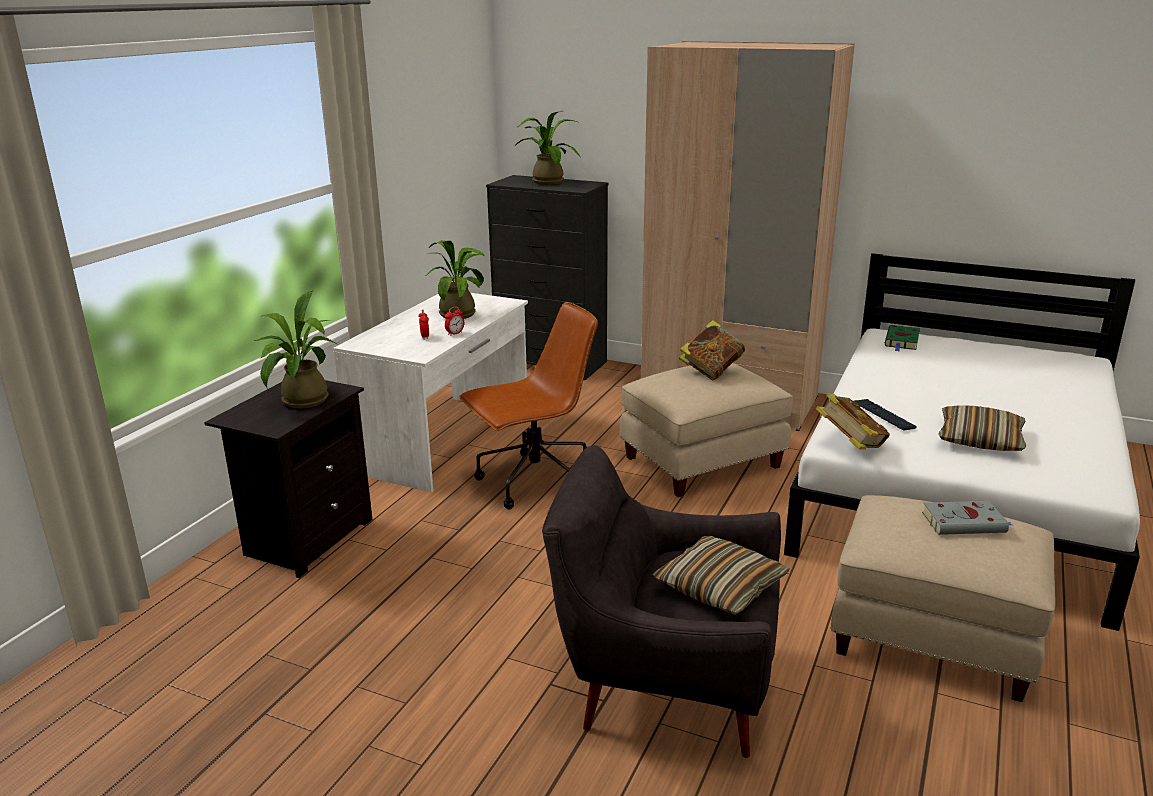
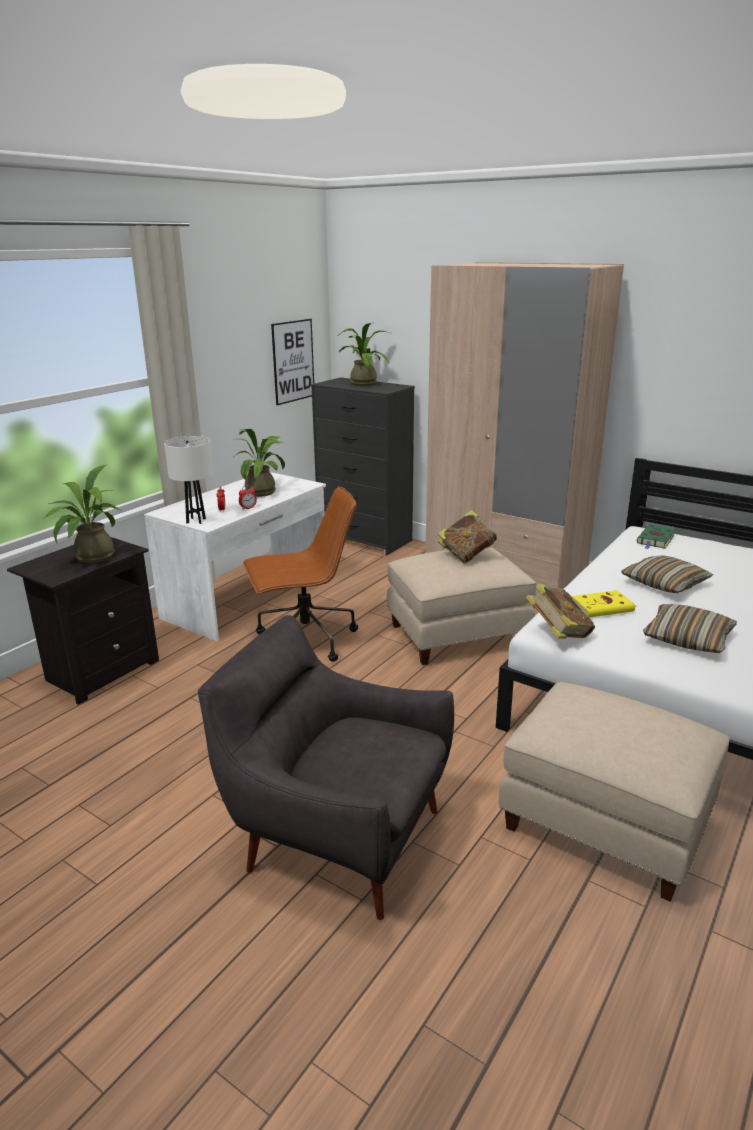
camera: 10 degrees right, 0 degrees up
(402, 352) = (195, 521): none -> white table lamp
(464, 158) = (293, 361): none -> picture
(720, 587) = (375, 757): pillow -> pillow (664, 583)
(883, 415) = (603, 607): keyboard -> yellow book
(965, 523) = (636, 719): grey book -> none

